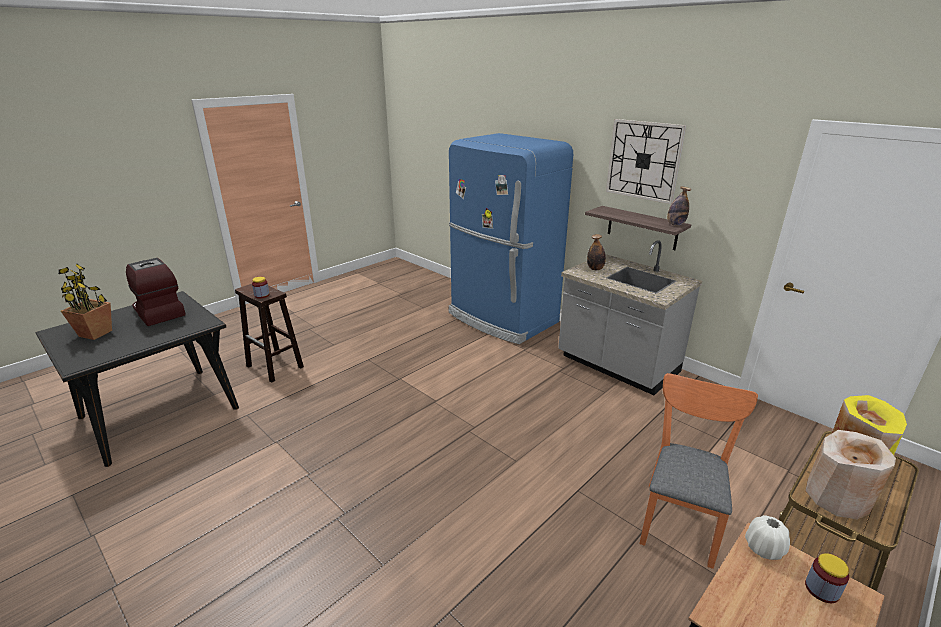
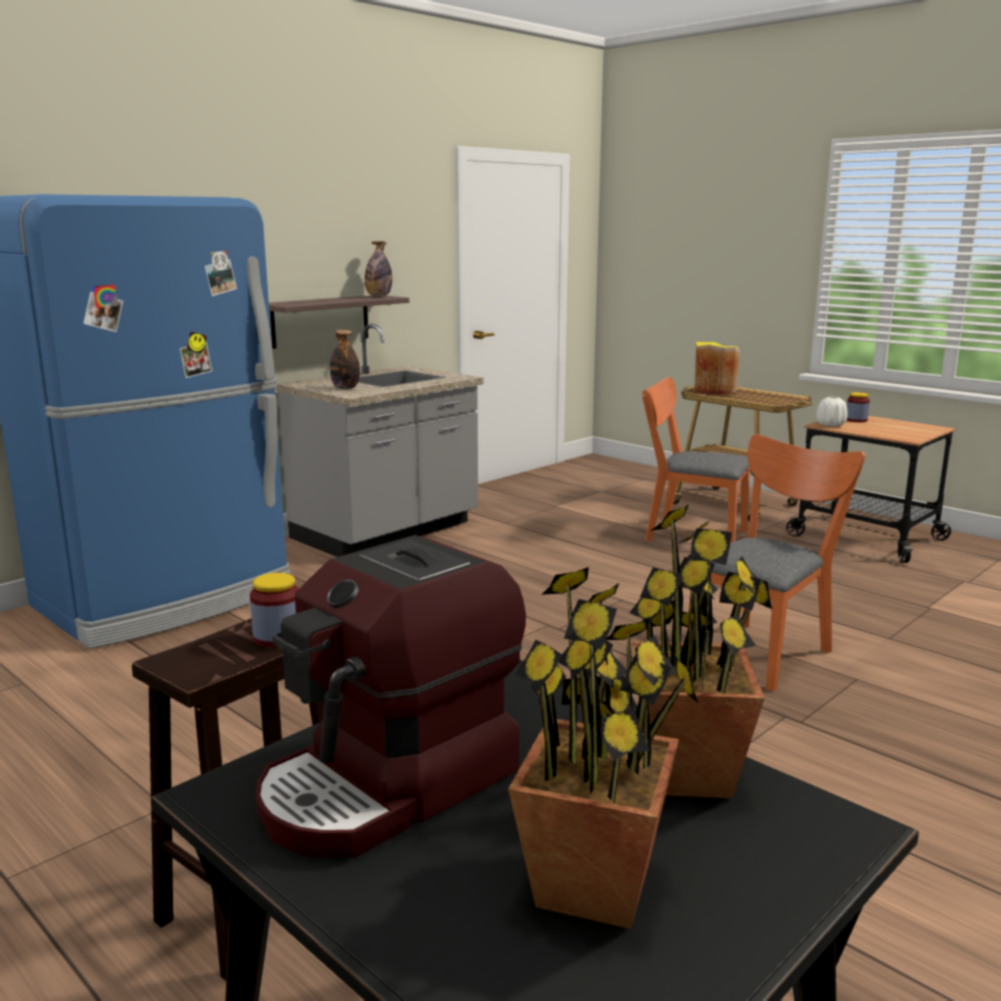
camera: 90 degrees left, 10 degrees down
(122, 347) = (686, 772): none -> potted plant
(431, 521) = (764, 651): none -> orange chair
(643, 160) = (303, 216): wall clock -> none
(838, 497) = (769, 398): beige vase -> none

